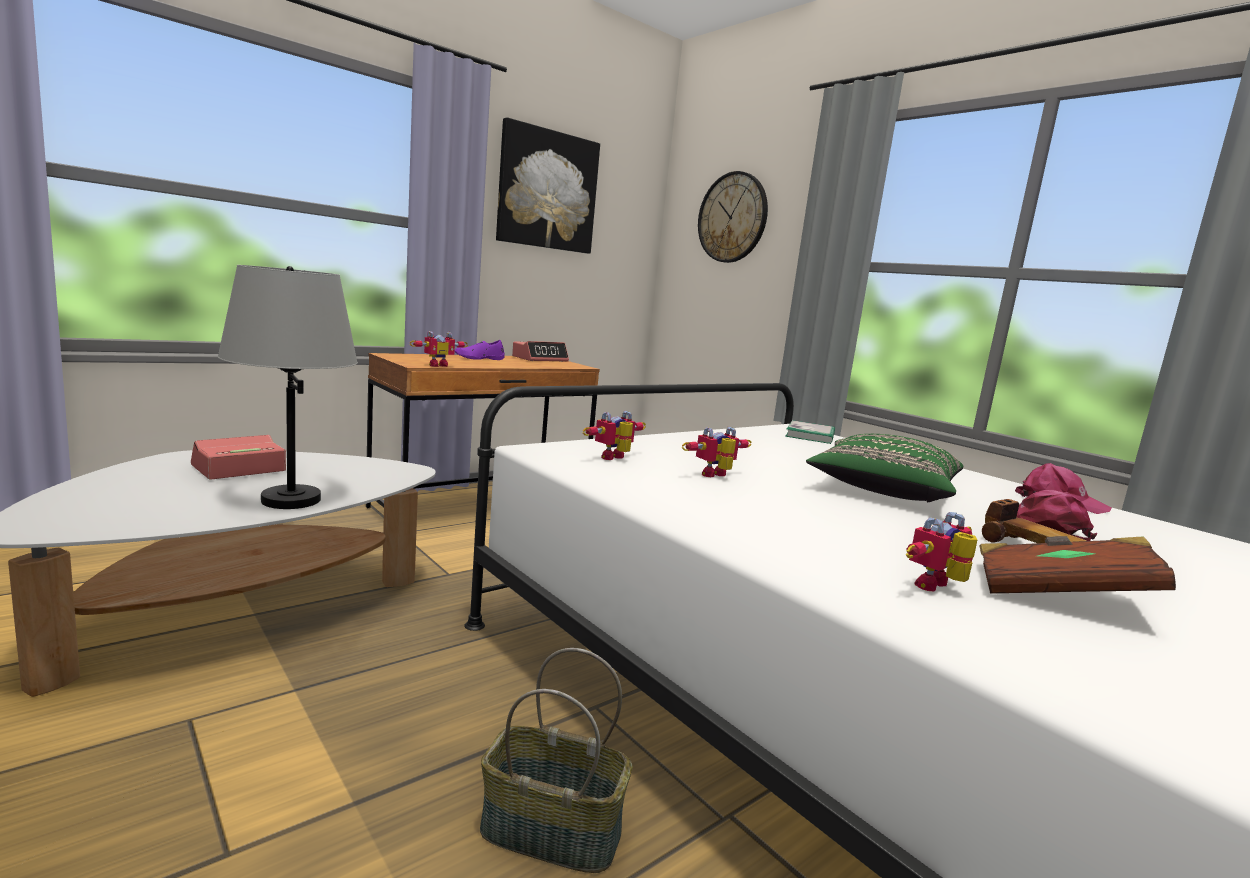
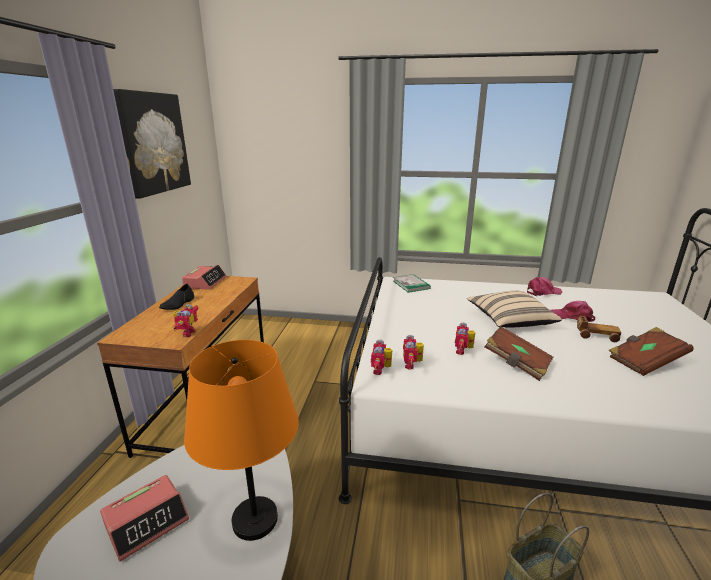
camera: 40 degrees left, 10 degrees up
(238, 469) = (147, 522): alarm clock -> alarm clock turned 135 degrees counterclockwise
(290, 500) = (254, 520): grey table lamp -> orange table lamp
(479, 358) = (178, 304): purple shoe -> black shoe
(732, 218) = (283, 141): wall clock -> none
(767, 506) = (516, 363): none -> brown book
(882, 490) = (509, 321): green pillow -> beige pillow
(939, 588) = (631, 383): toy robot -> toy robot (381, 370)

